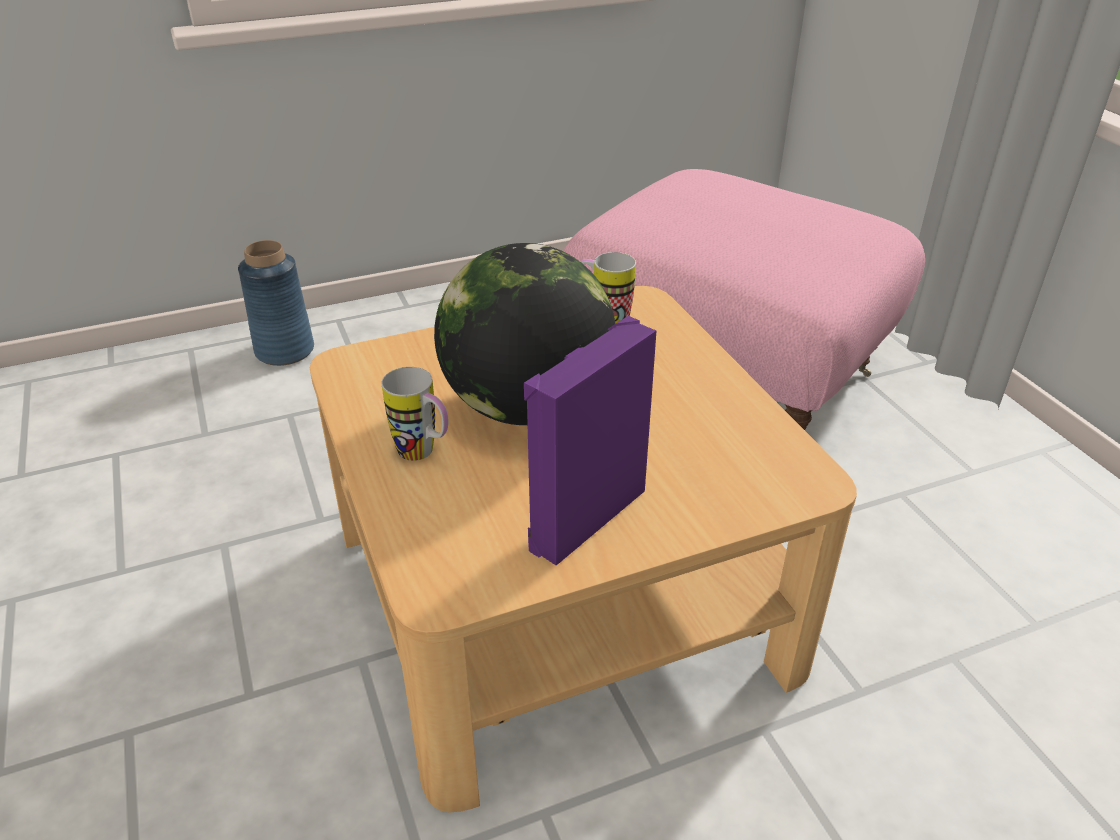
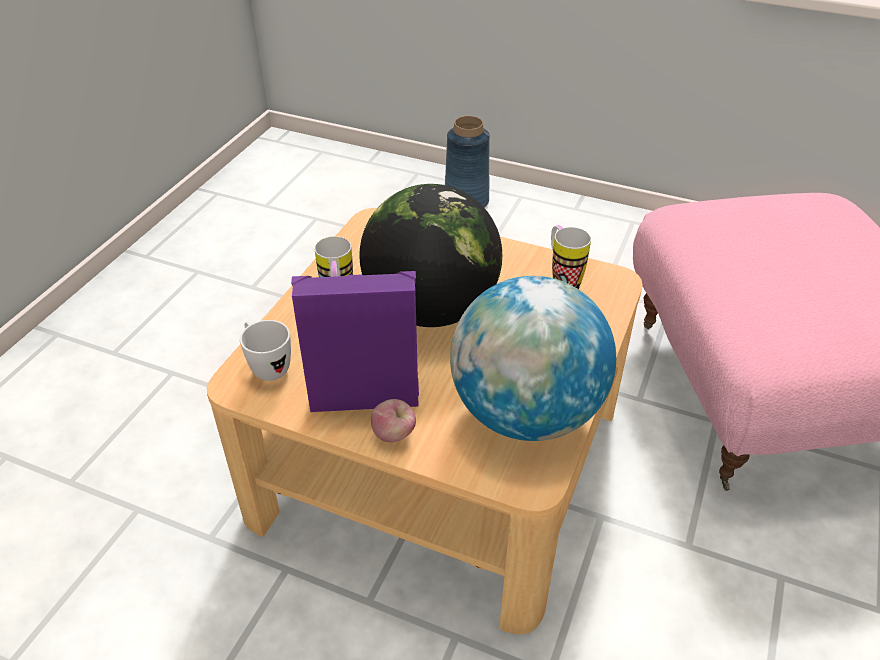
camera: 45 degrees right, 5 degrees up
(442, 558) = (267, 366): none -> white mug
(660, 528) = (394, 435): none -> apple
(733, 437) = (526, 413): none -> globe

